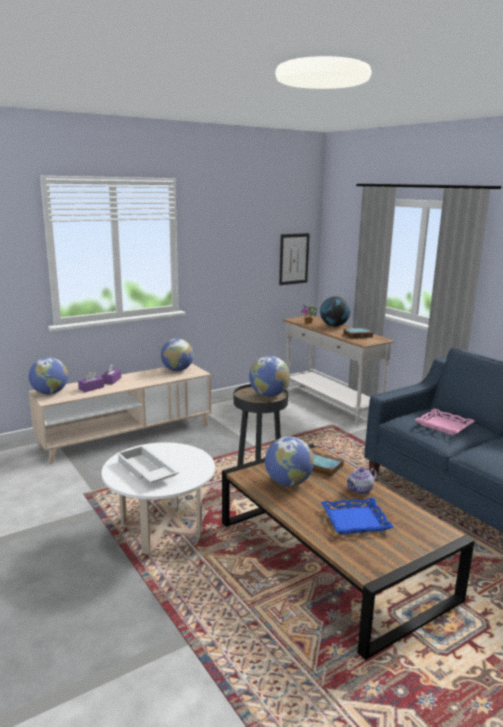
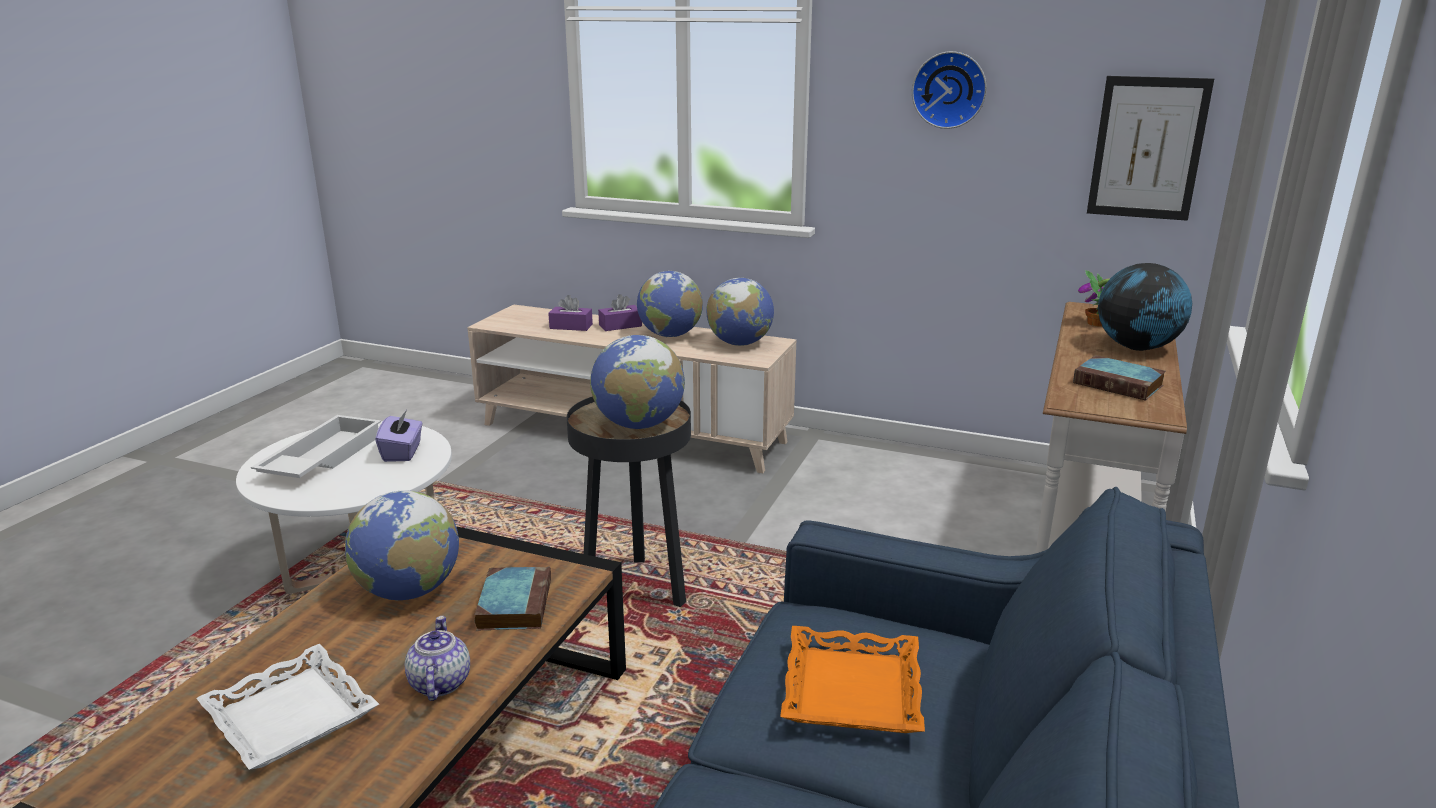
camera: 55 degrees right, 5 degrees up
(50, 393) = (518, 316): globe -> globe (670, 335)
(170, 453) = (402, 452): none -> purple tissue box
(231, 243) = (949, 90): none -> wall clock
(355, 520) = (292, 715): blue tray -> white tray
(360, 490) = (439, 683): teapot -> teapot turned 60 degrees clockwise
(443, 425) = (850, 689): pink tray -> orange tray

